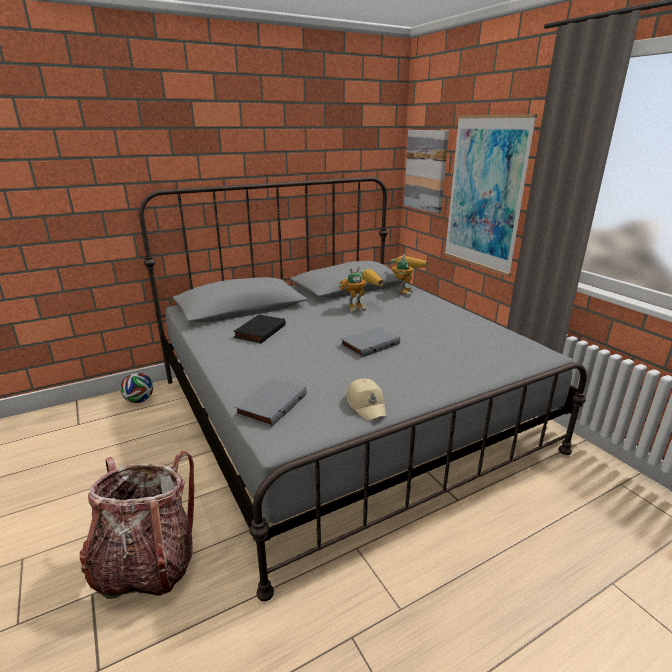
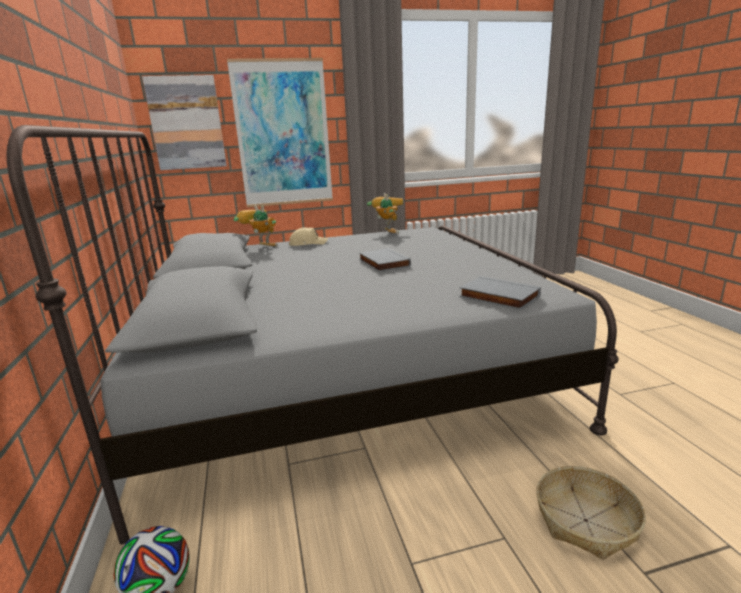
camera: 75 degrees left, 5 degrees down
(147, 564) = (585, 521): backpack -> basket
(259, 331) = (309, 303): black book -> none
(361, 307) = (285, 262): toy robot -> toy robot (387, 232)
(366, 404) = (497, 269): beige cap -> beige cap (307, 243)

